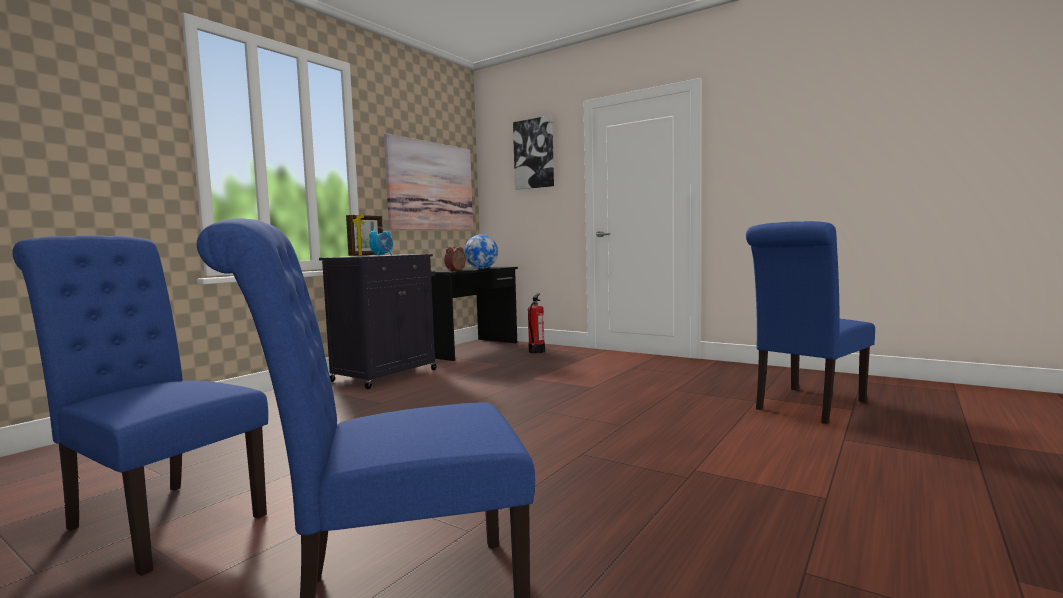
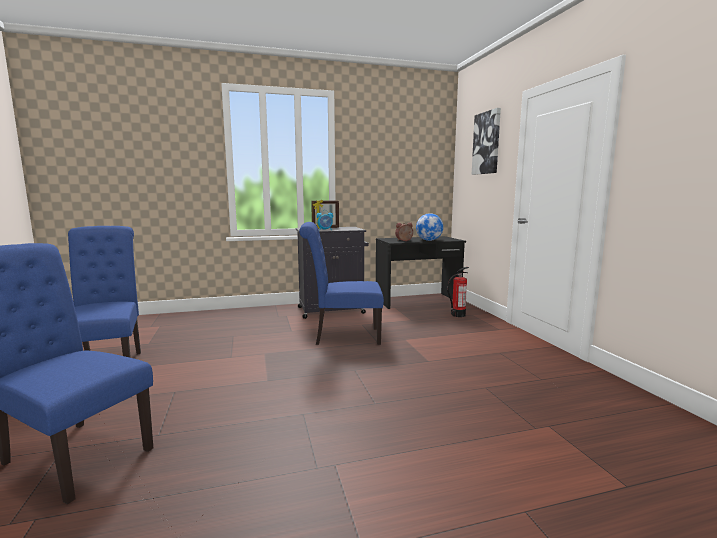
camera: 40 degrees right, 5 degrees up
(431, 186) = (402, 173): picture -> none
(806, 406) = (577, 457): blue chair -> blue chair (342, 336)

